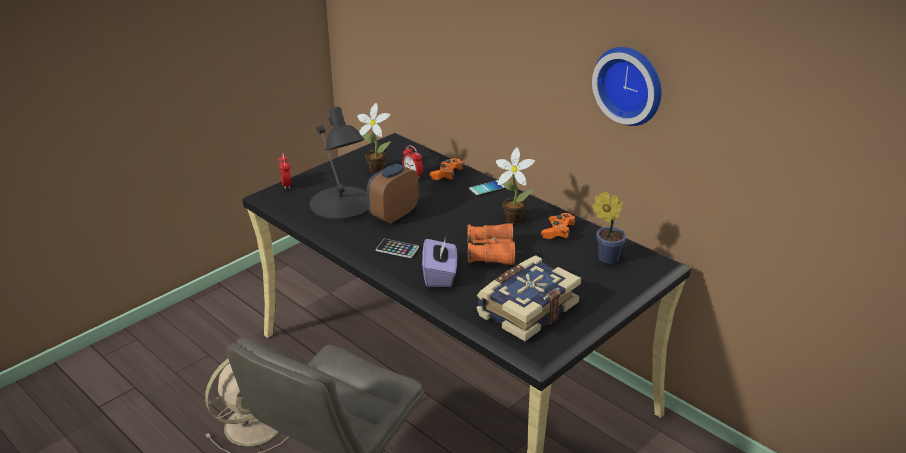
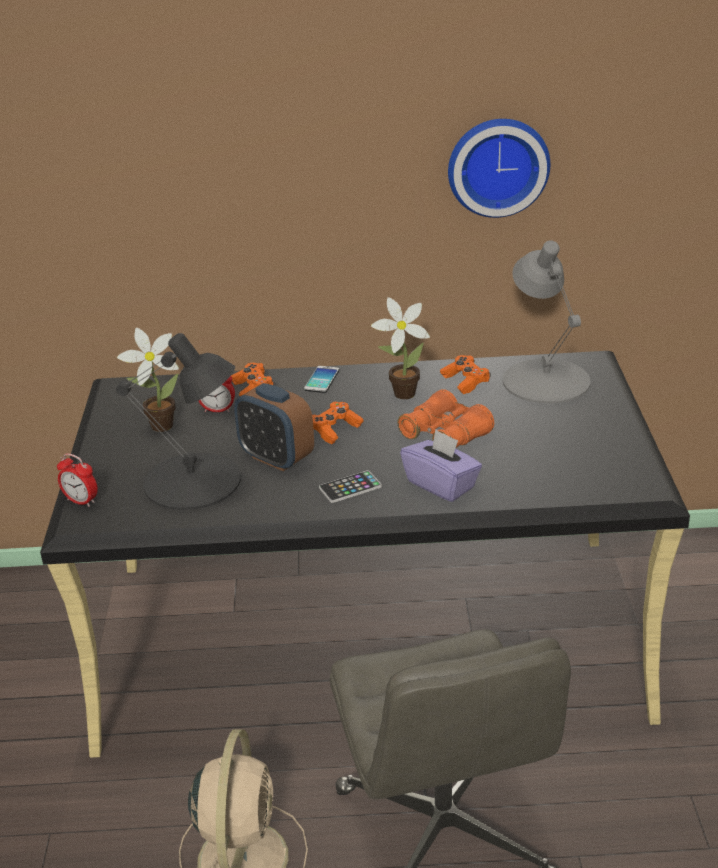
camera: 45 degrees left, 0 degrees up
(393, 214) = (276, 458): alarm clock -> alarm clock turned 45 degrees counterclockwise
(444, 217) = (335, 430): none -> orange game controller
(526, 309) = (571, 463): book -> none
(605, 258) = (546, 380): potted plant -> grey table lamp

